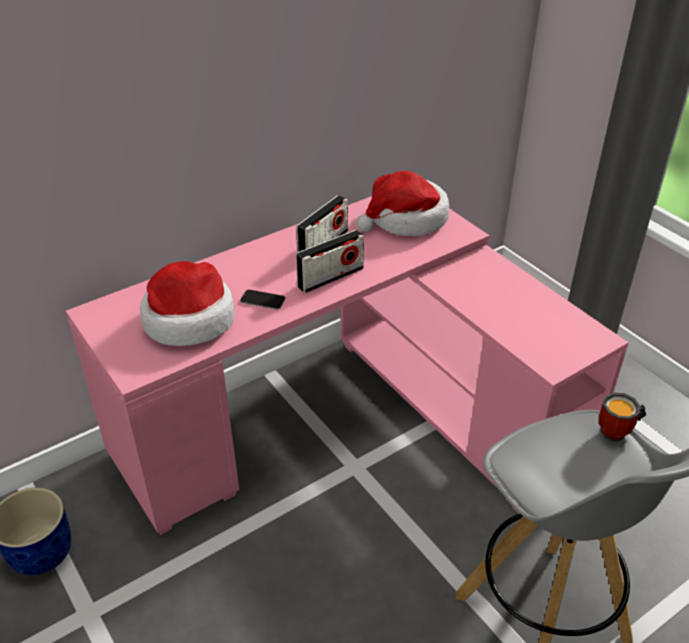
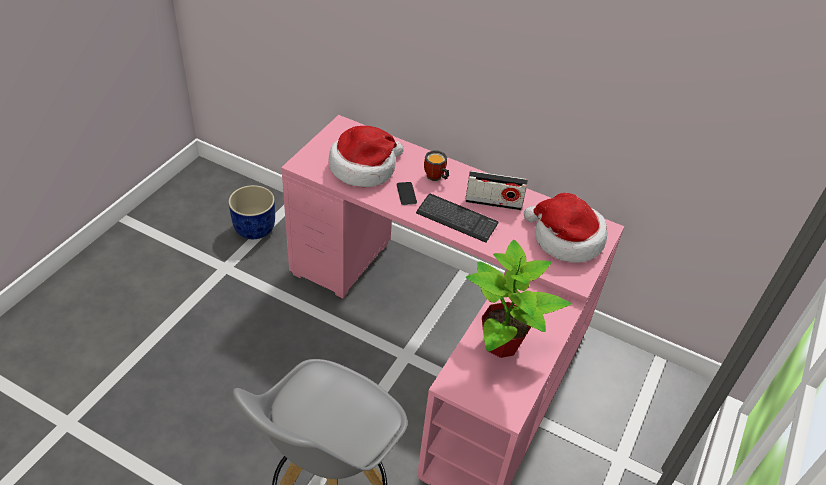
camera: 60 degrees right, 5 degrees up
(330, 277) = (456, 219): radio -> keyboard
(514, 313) = (502, 344): none -> potted plant
(618, 432) = (382, 435): mug -> mug (435, 178)

